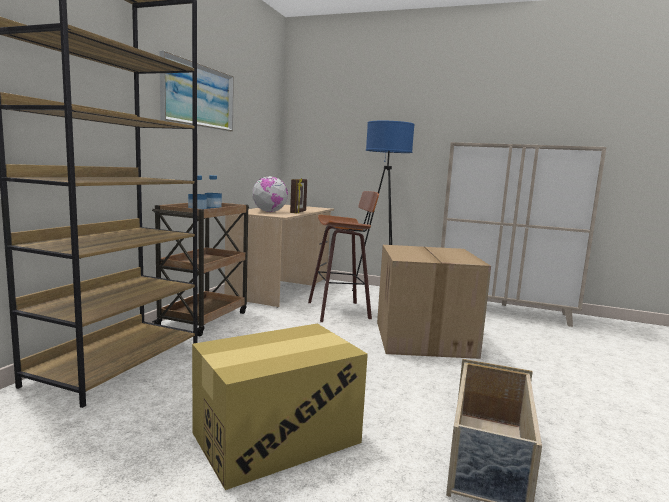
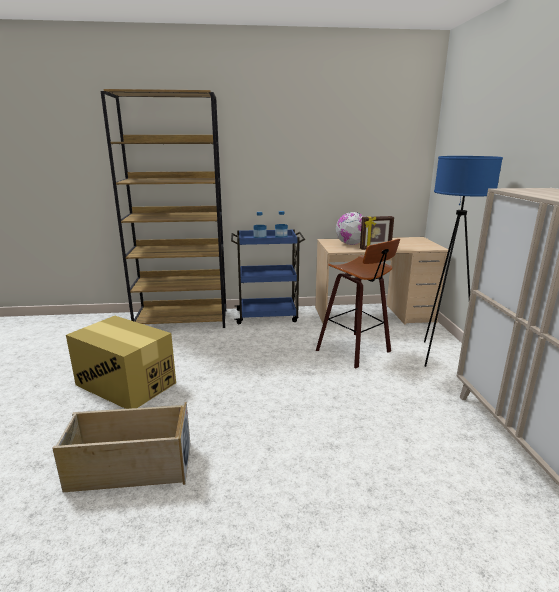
camera: 65 degrees right, 10 degrees up
(198, 96) = (291, 146): picture -> none
(204, 319) = (268, 315): brown cart -> blue cart
(425, 339) = (339, 405): cardboard box -> none

